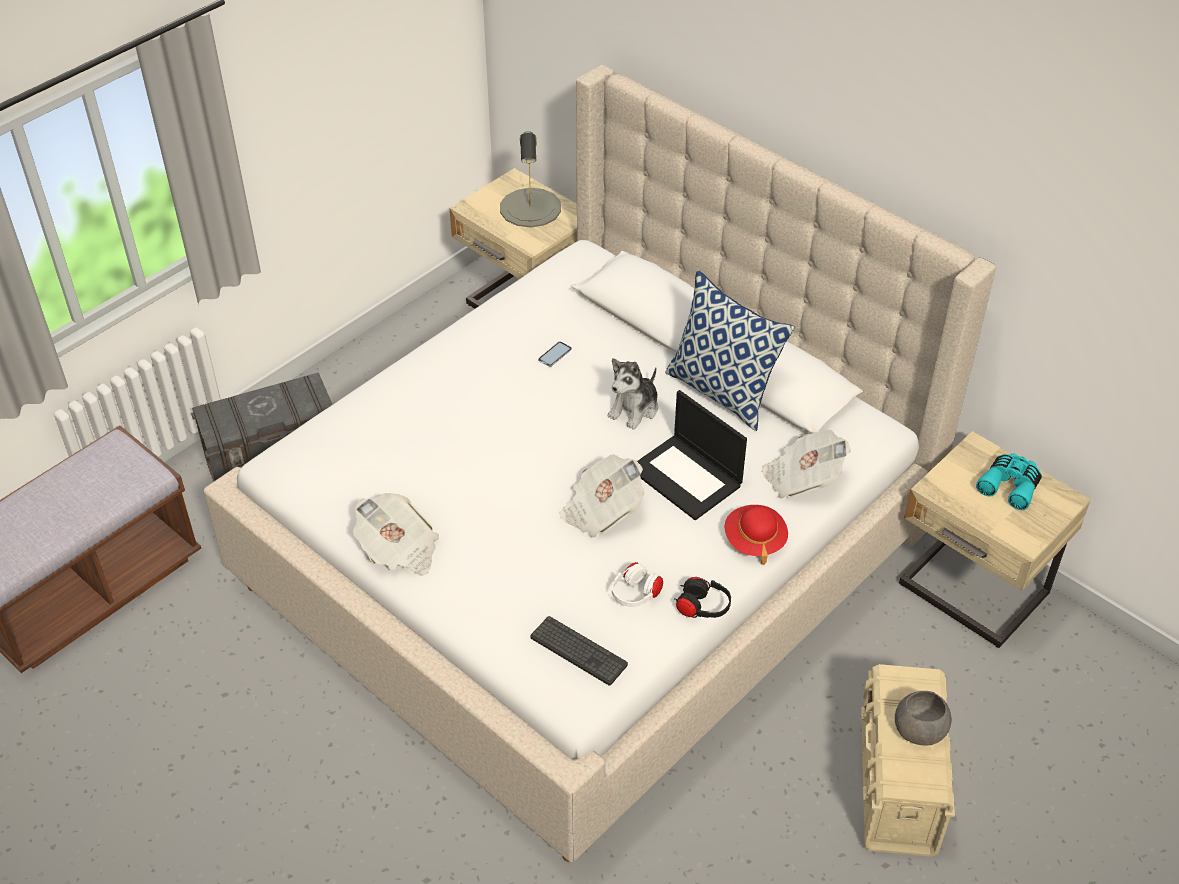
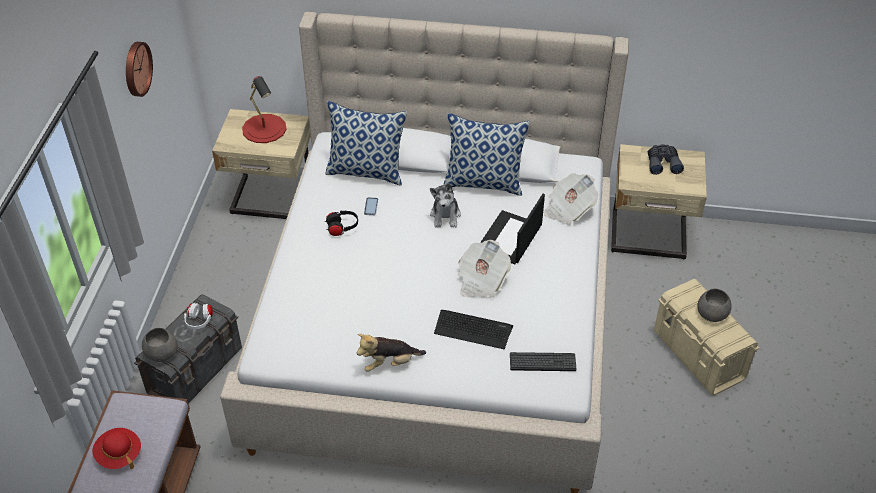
camera: 35 degrees left, 0 degrees up
(219, 416) = (162, 353): none -> grey bowl
(339, 55) = (136, 68): none -> wall clock
(399, 550) = (389, 363): newspaper -> plush toy
(530, 208) = (264, 128): grey table lamp -> red table lamp
(533, 564) = (473, 329): none -> keyboard
(590, 310) = (367, 171): none -> pillow
(636, 595) = (543, 316): white headphones -> white headphones (199, 321)
(687, 477) = (509, 238): laptop -> laptop turned 105 degrees clockwise
(702, 608) = (583, 304): black headphones -> black headphones (342, 228)
(754, 540) = (575, 254): red hat -> red hat (119, 454)
(1010, 485) = (663, 163): turquoise binoculars -> grey binoculars

